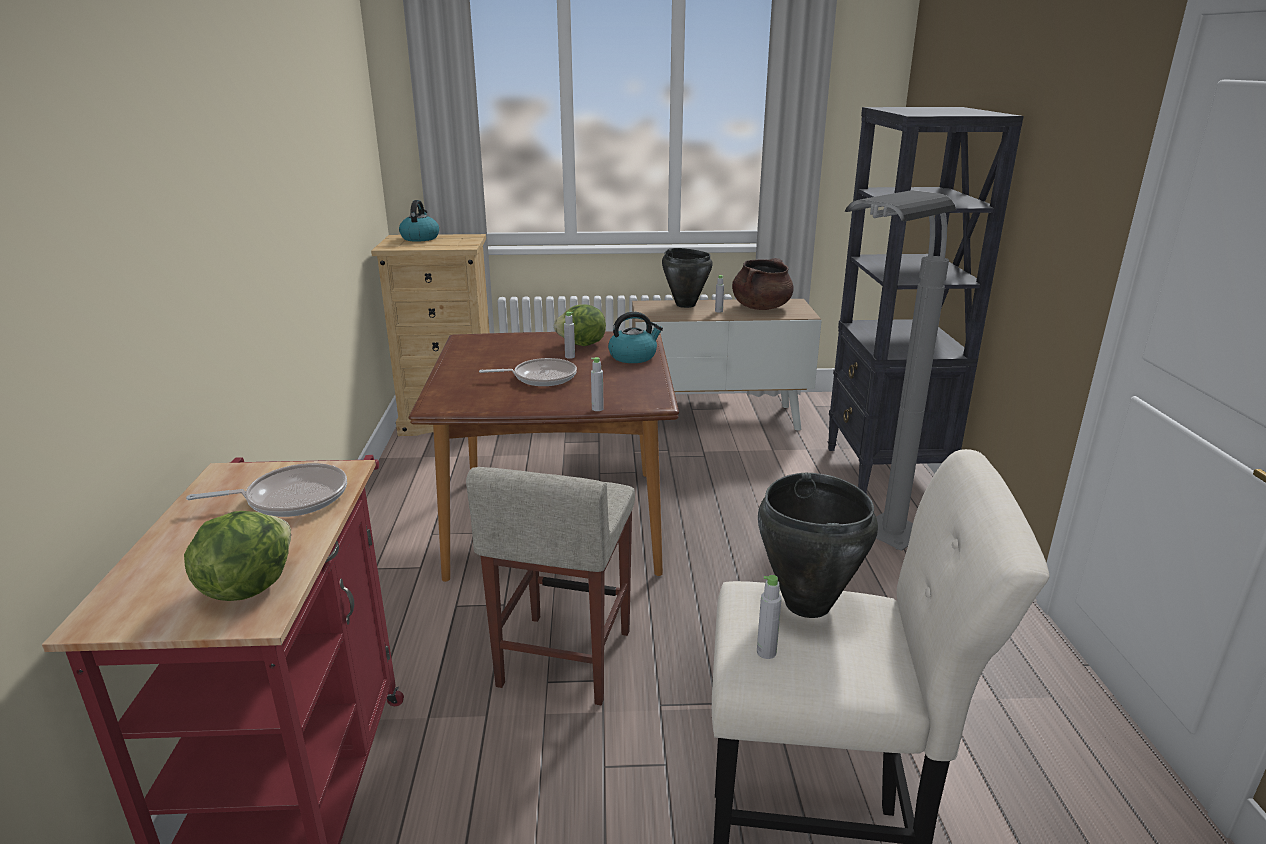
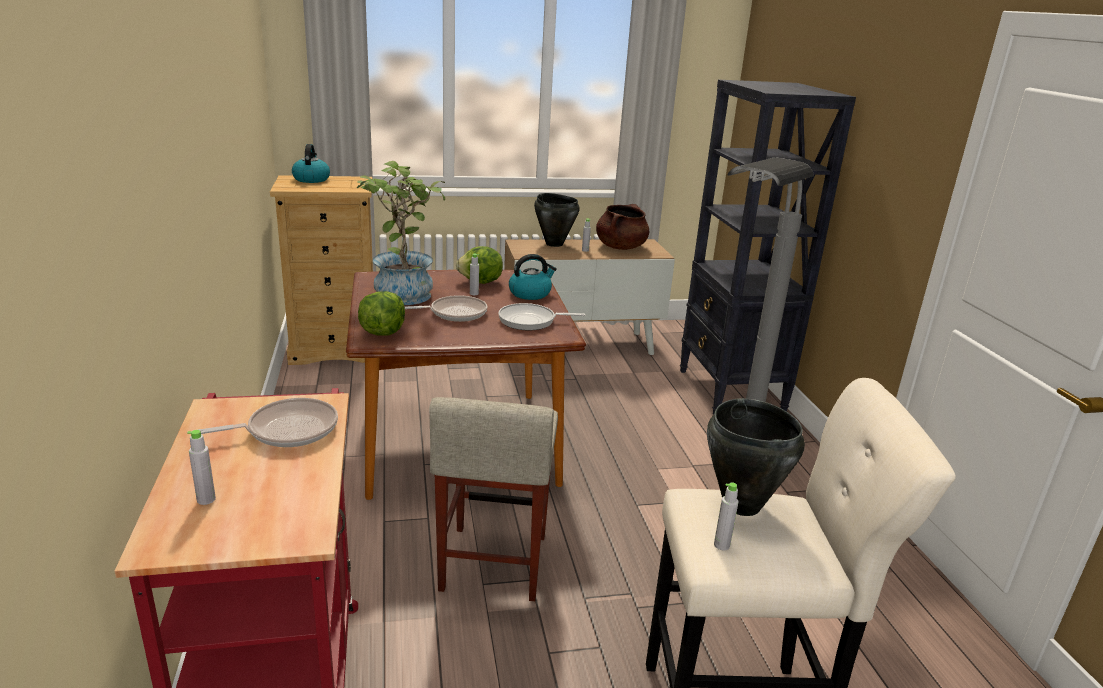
camera: 10 degrees left, 0 degrees up
(246, 586) = (283, 511): lettuce -> lettuce (382, 332)
(493, 355) = (403, 291): none -> potted plant
(597, 409) = (515, 342): grey bottle -> grey bottle (206, 499)
(623, 386) = (530, 321): none -> frying pan

